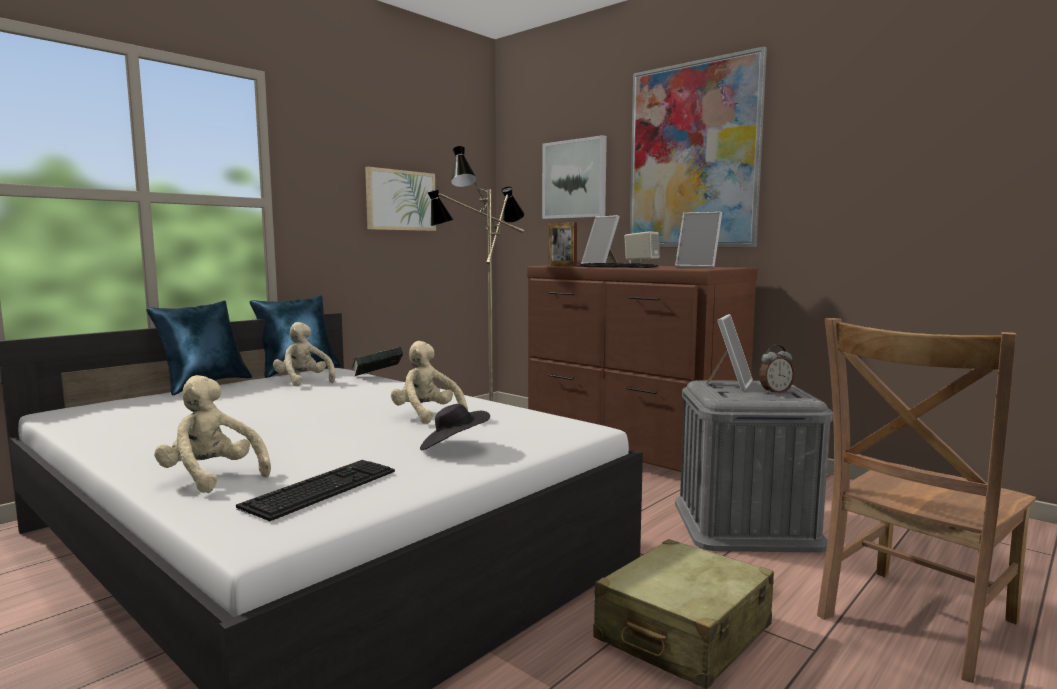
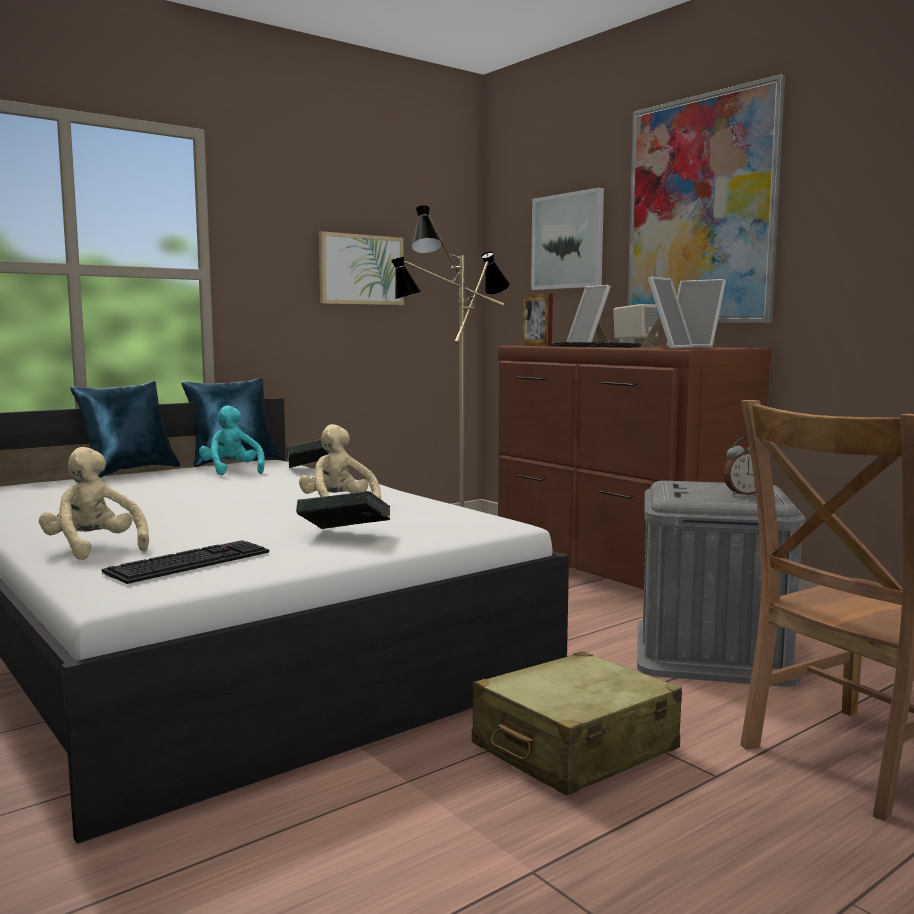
camera: 10 degrees right, 0 degrees up
(304, 381) = (232, 471): beige plush toy -> turquoise plush toy
(453, 447) = (344, 535): black hat -> book
(730, 384) = (697, 485): picture frame -> picture frame (666, 348)

